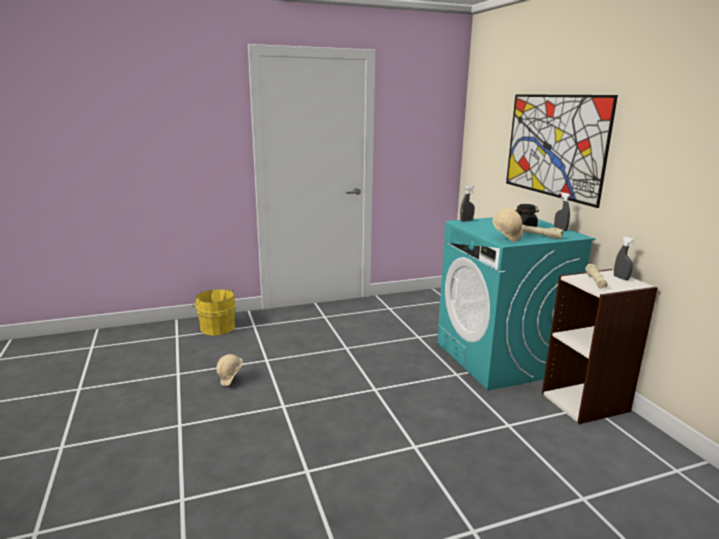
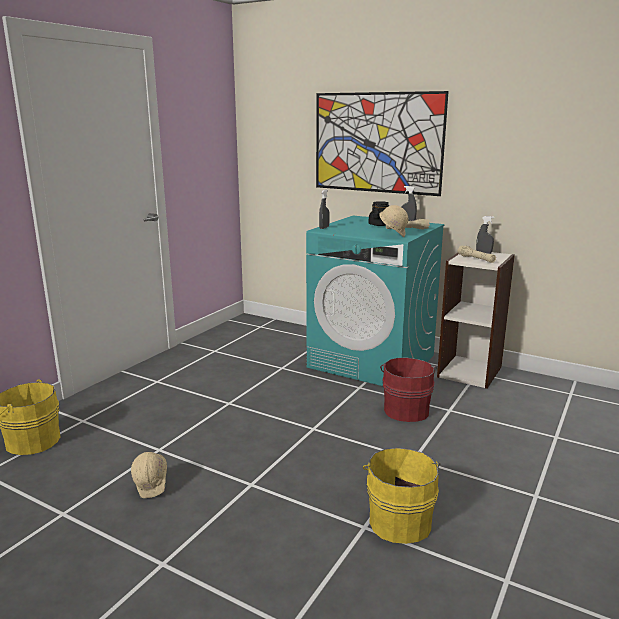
camera: 40 degrees left, 0 degrees up
(336, 481) = (399, 520): none -> yellow bucket
(469, 407) = (406, 409): none -> red bucket

